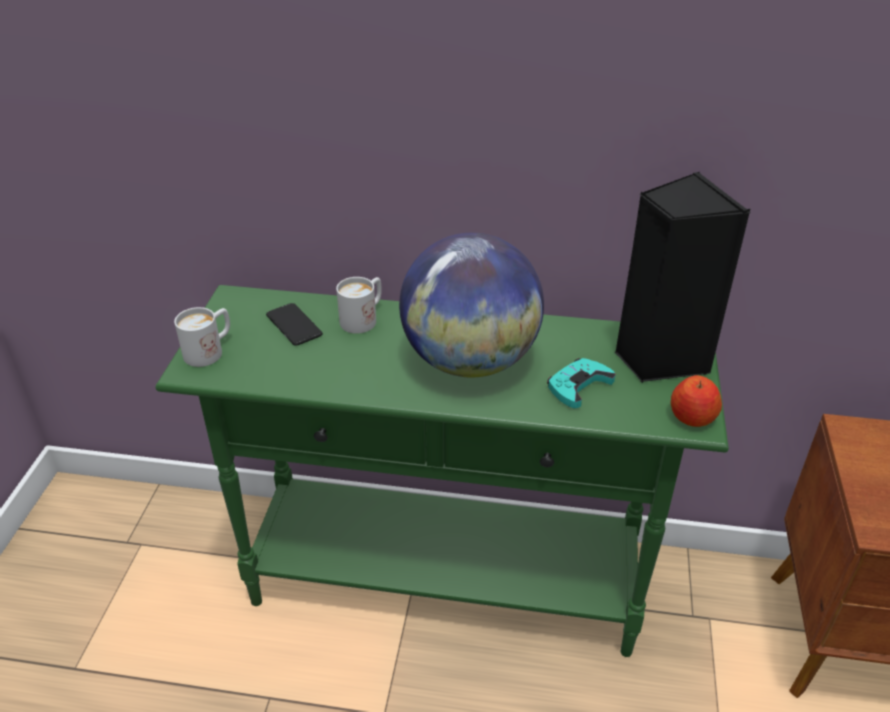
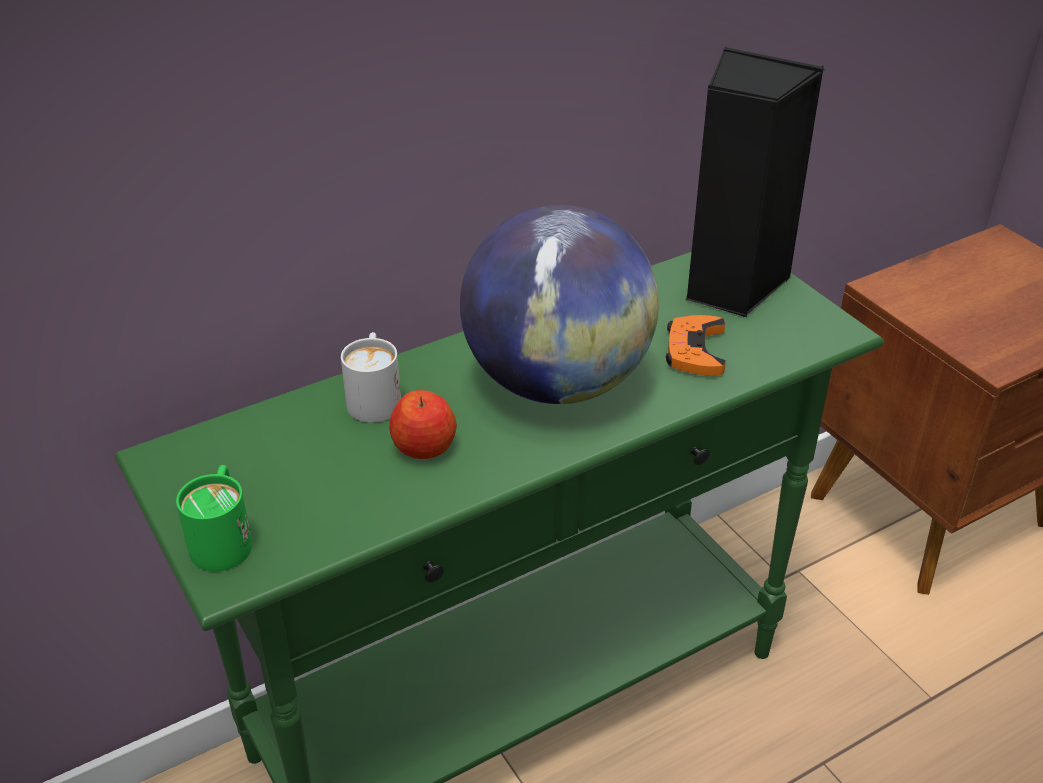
camera: 40 degrees left, 0 degrees up
(210, 350) = (224, 538): white mug -> green mug
(294, 325) = (296, 449): phone -> none
(578, 386) = (694, 351): turquoise game controller -> orange game controller
(692, 417) = (826, 327): apple -> apple (424, 447)

